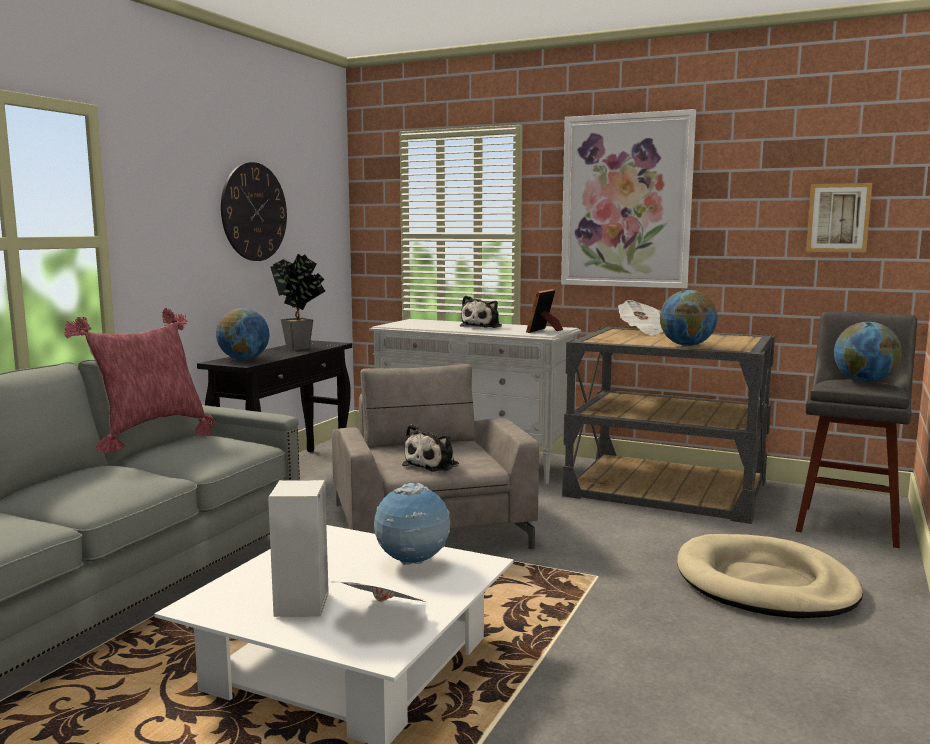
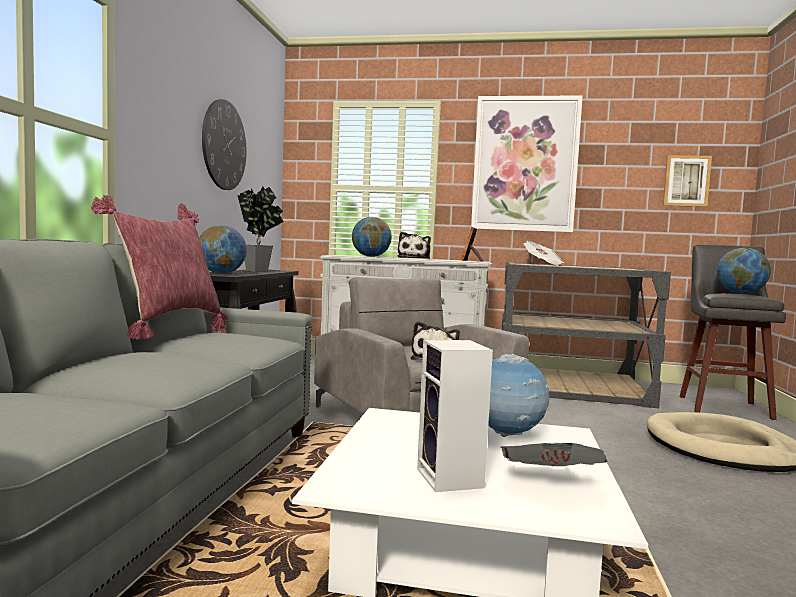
camera: 15 degrees left, 5 degrees down
(686, 345) = (602, 268): globe -> globe (370, 256)

